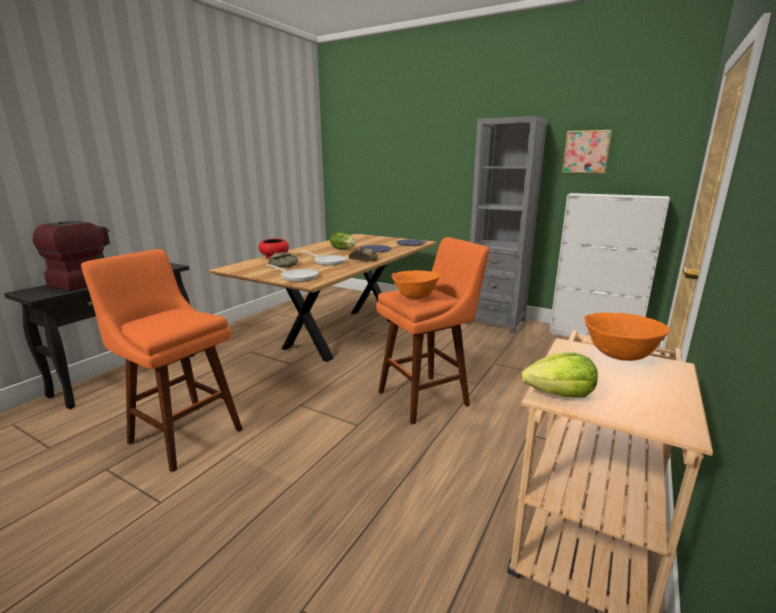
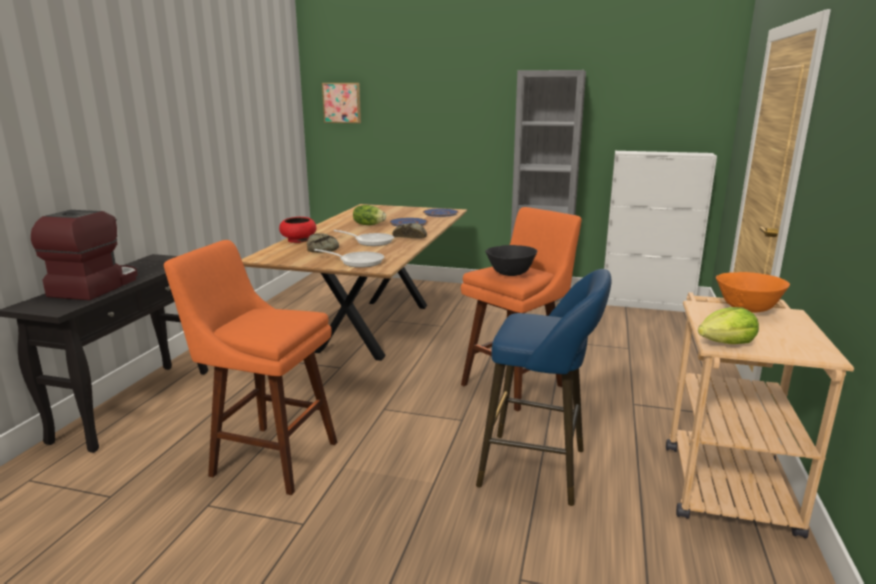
camera: 15 degrees left, 0 degrees up
(397, 487) = (540, 469): none -> blue stool
(415, 297) = (510, 274): orange bowl -> black bowl
(586, 152) = (628, 106): picture -> picture (342, 103)

